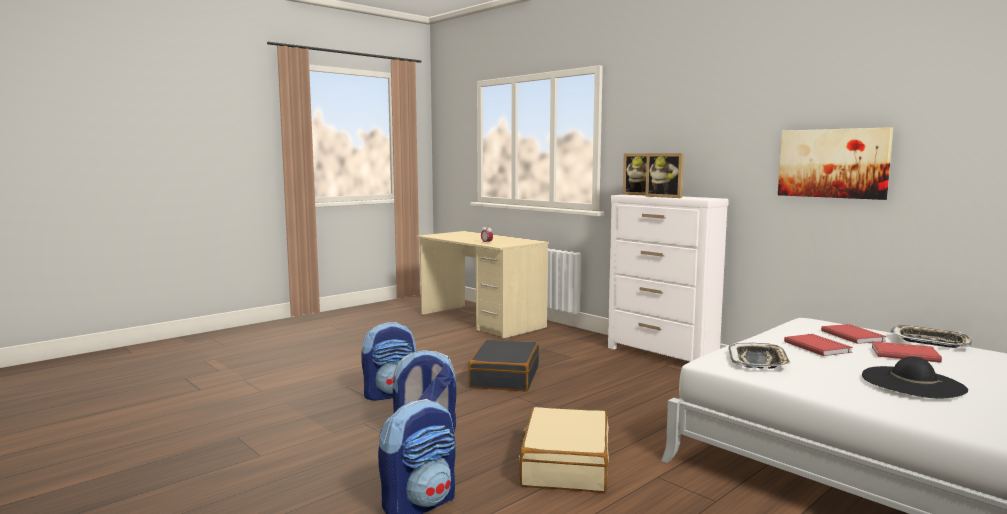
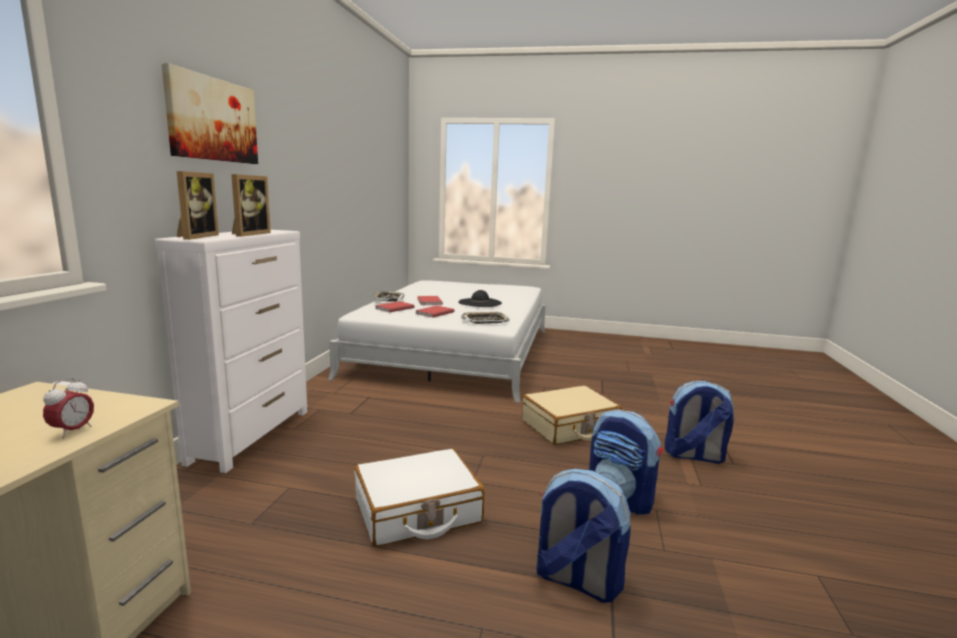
camera: 125 degrees left, 5 degrees up
(504, 377) = (417, 511): black suitcase -> white suitcase
(833, 163) = (310, 189): picture -> picture (212, 119)

